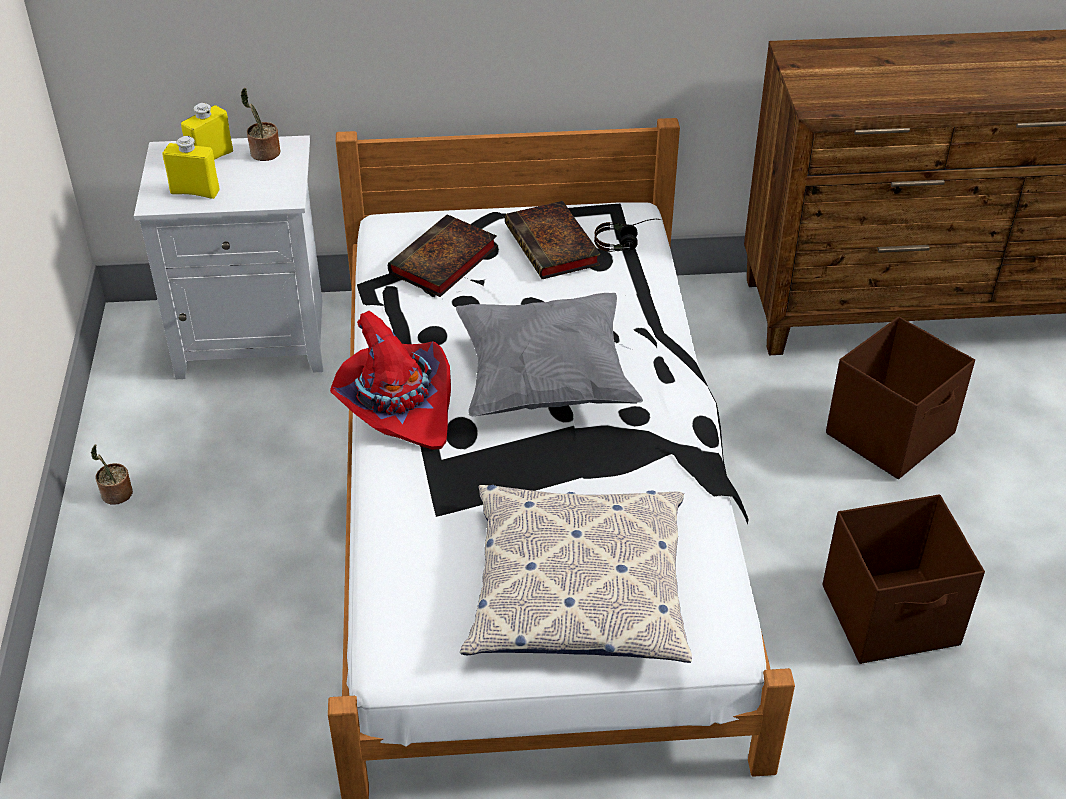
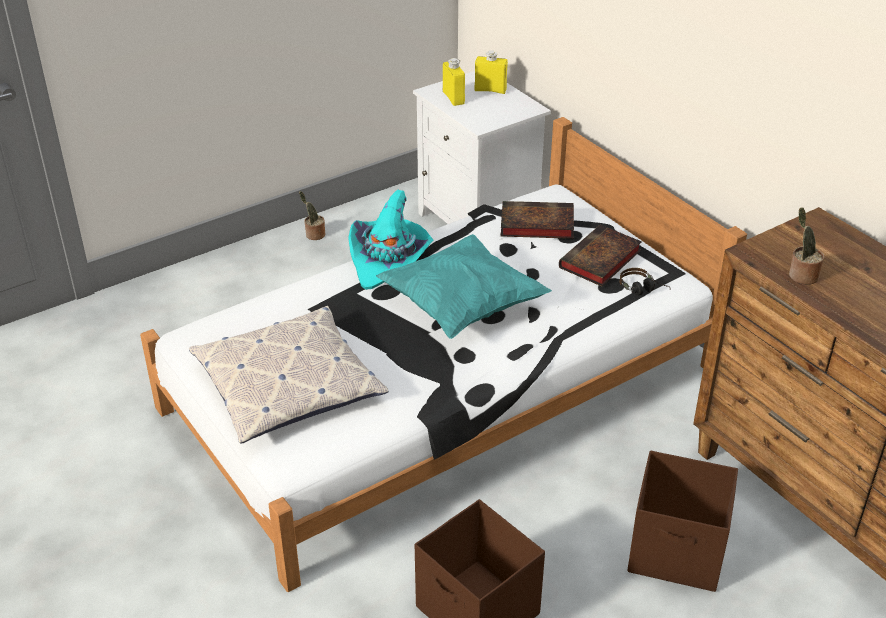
camera: 60 degrees right, 5 degrees down
(263, 154) = (514, 103): potted plant -> potted plant (801, 275)
(397, 405) = (389, 259): red hat -> turquoise hat
(545, 381) = (462, 307): grey pillow -> turquoise pillow

